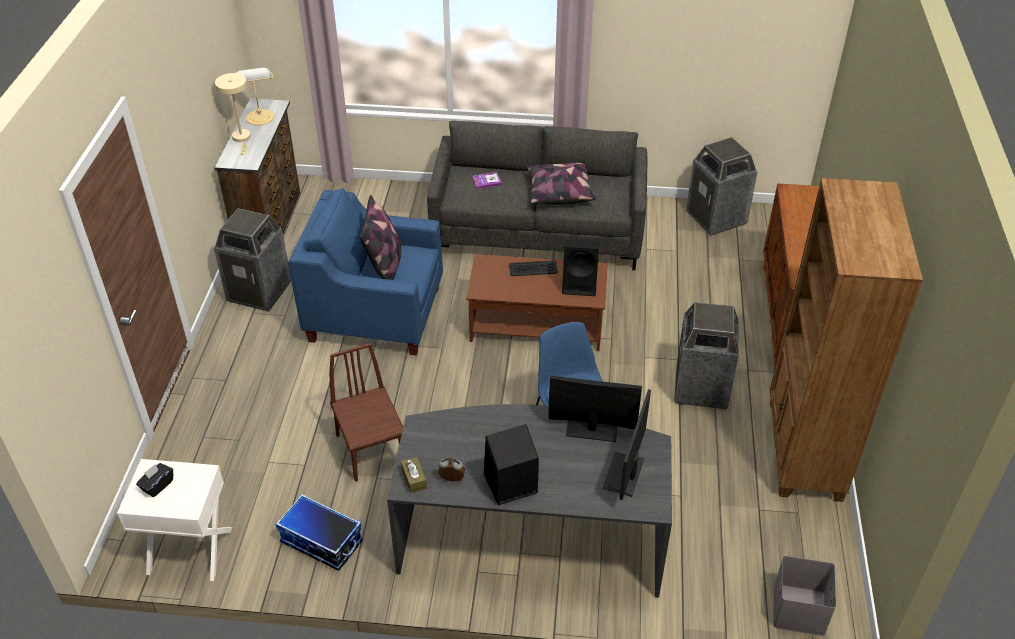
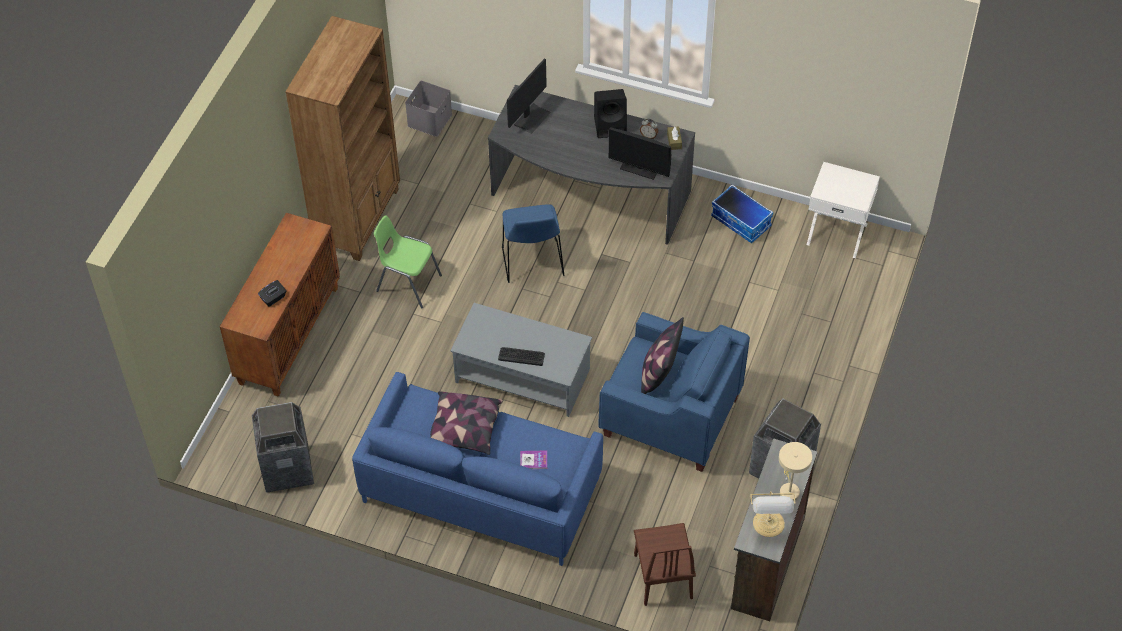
camera: 165 degrees left, 10 degrees up
(157, 485) = (853, 189): black tissue box -> black tissue box (273, 298)
(371, 449) = (694, 284): brown chair -> brown chair (663, 576)
(537, 323) = (522, 375): brown coffee table -> grey coffee table
(538, 232) = (481, 489): grey sofa -> blue sofa
(580, 284) = (484, 331): black speaker -> none
(591, 430) = (541, 151): monitor -> monitor (639, 168)
(701, 388) = (408, 283): trash can -> green chair

